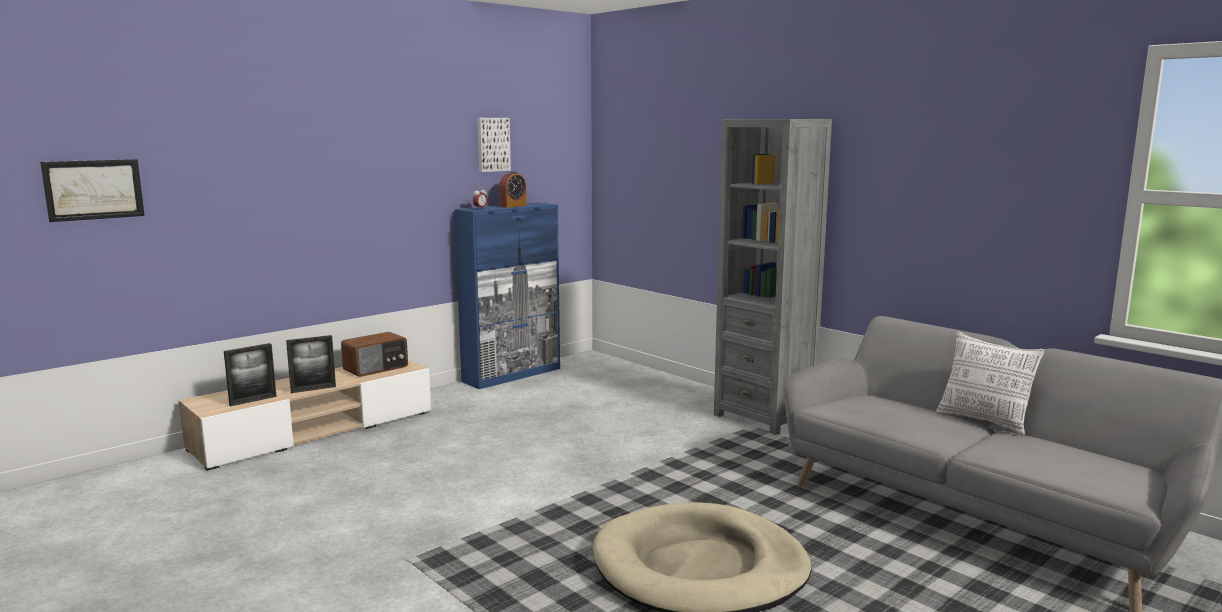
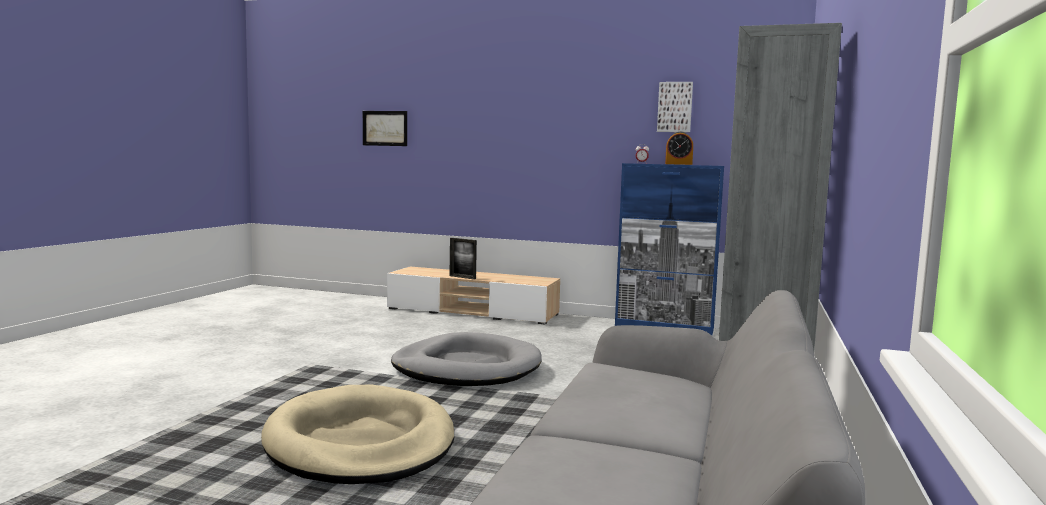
camera: 60 degrees right, 5 degrees down
(253, 400) = (426, 273): picture frame -> none
(376, 368) = (523, 279): radio -> none
(530, 479) = (466, 367): none -> grey dog bed
(984, 421) = (702, 444): pillow -> none

